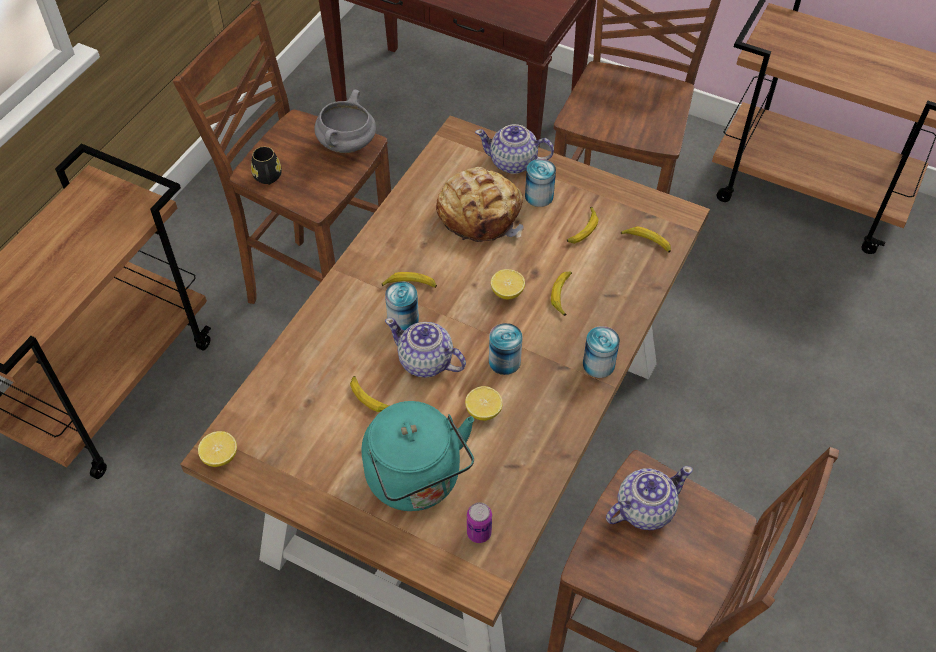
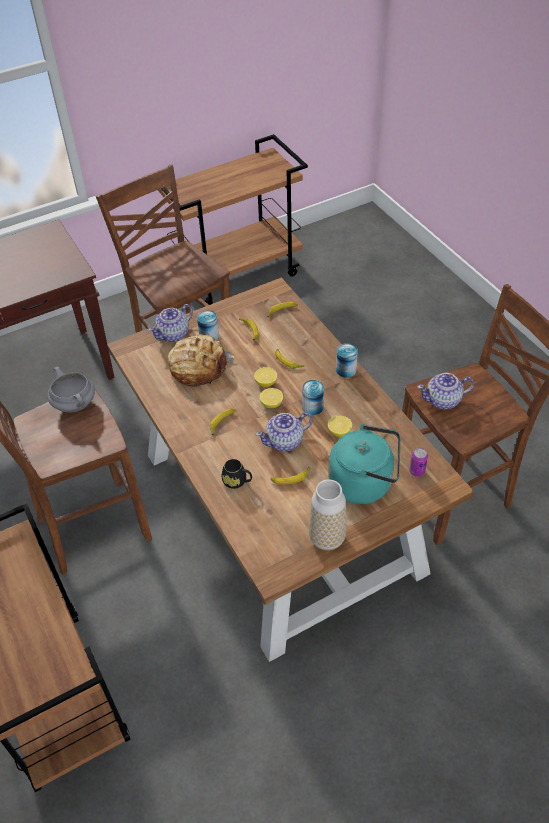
camera: 55 degrees left, 5 degrees down
(220, 456) = (275, 574): lemon -> lemon (271, 404)
(268, 179) = (63, 457): black mug -> black mug (237, 482)
(303, 483) = (327, 538): none -> vase
(403, 319) = (245, 437): can -> none
(643, 509) = (443, 400): teapot -> teapot turned 105 degrees counterclockwise

